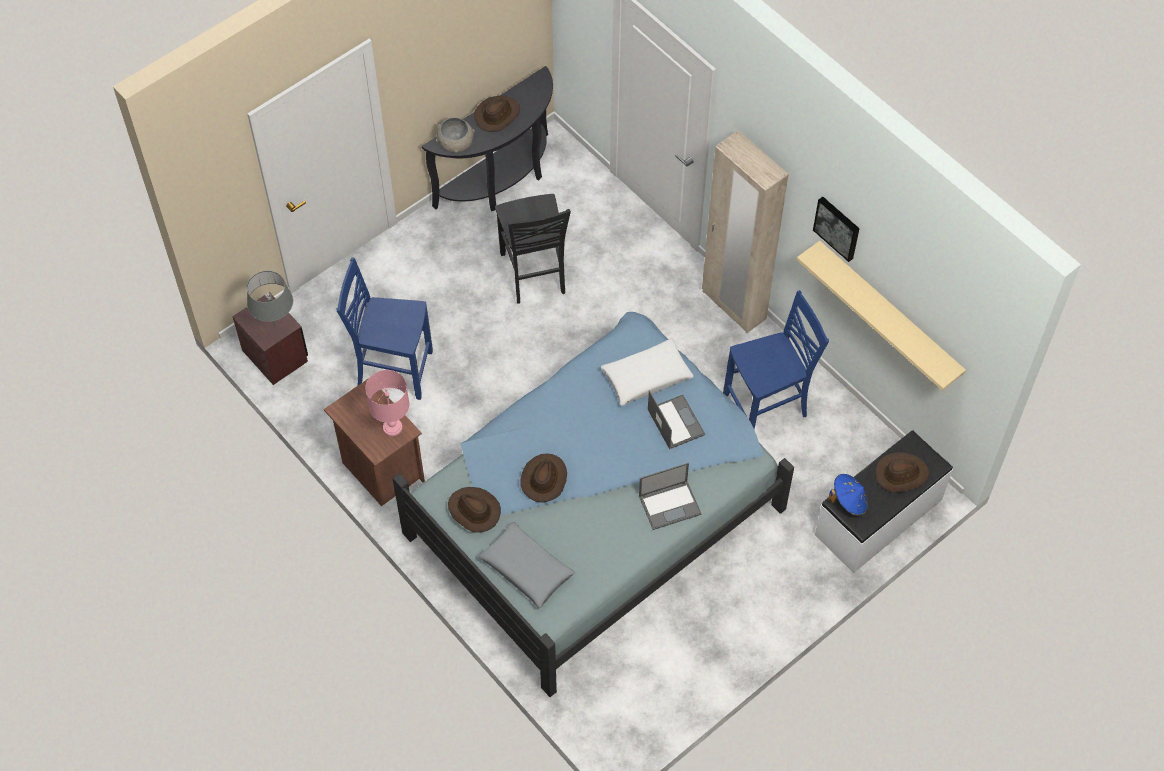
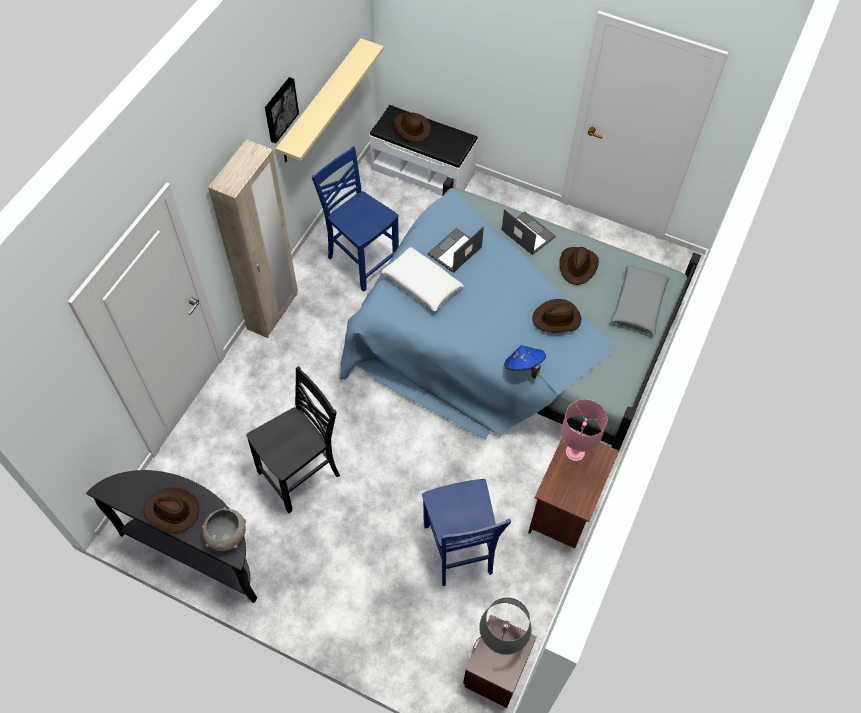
camera: 115 degrees left, 0 degrees up
(473, 511) = (614, 357): brown hat -> brown hat (578, 266)
(848, 501) = (450, 150): blue hat -> blue hat (523, 367)

